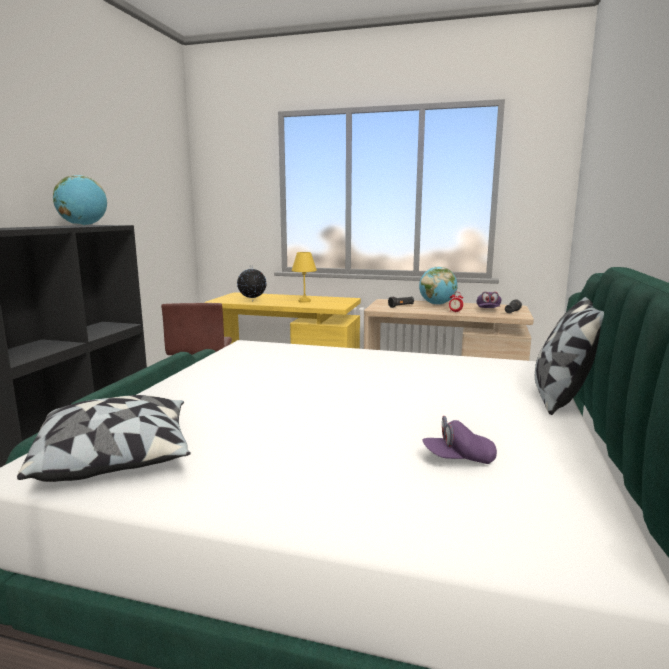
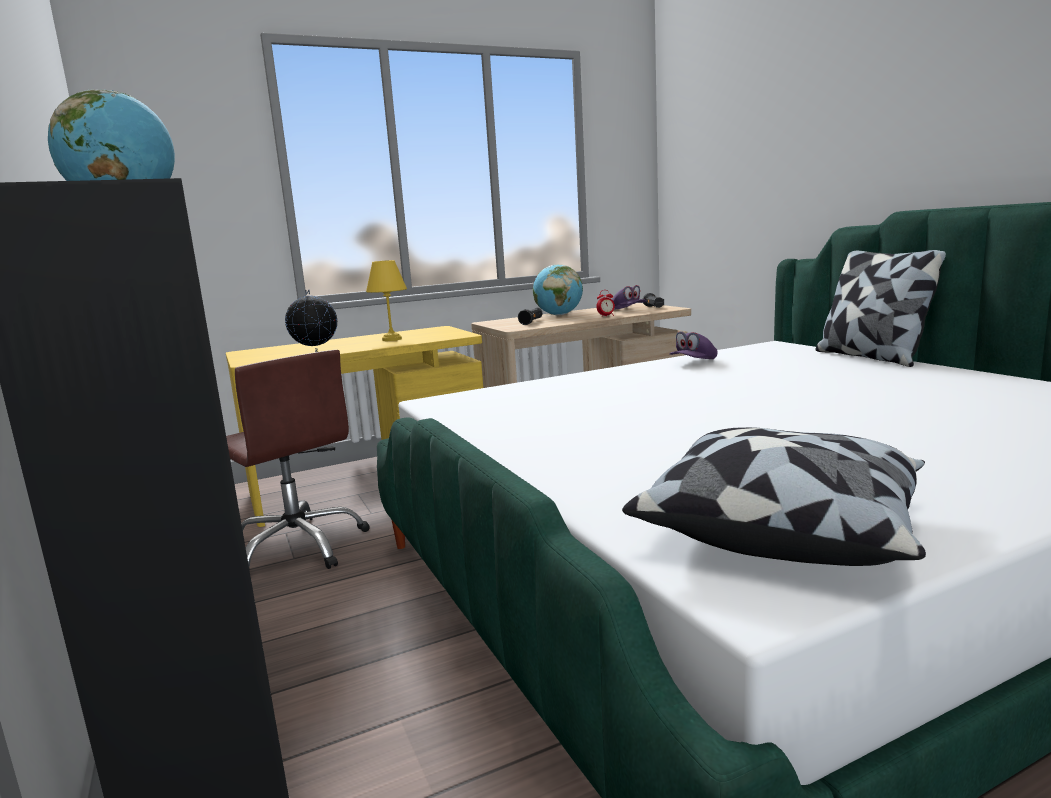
camera: 40 degrees left, 0 degrees up
(458, 459) = (983, 407): purple cap -> purple cap (693, 362)

